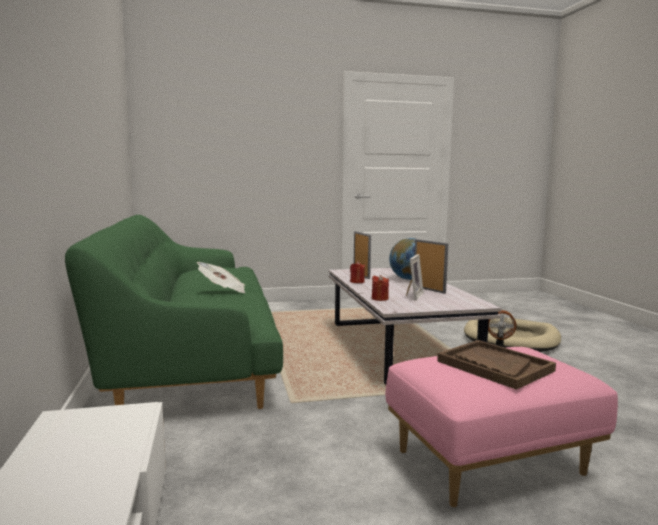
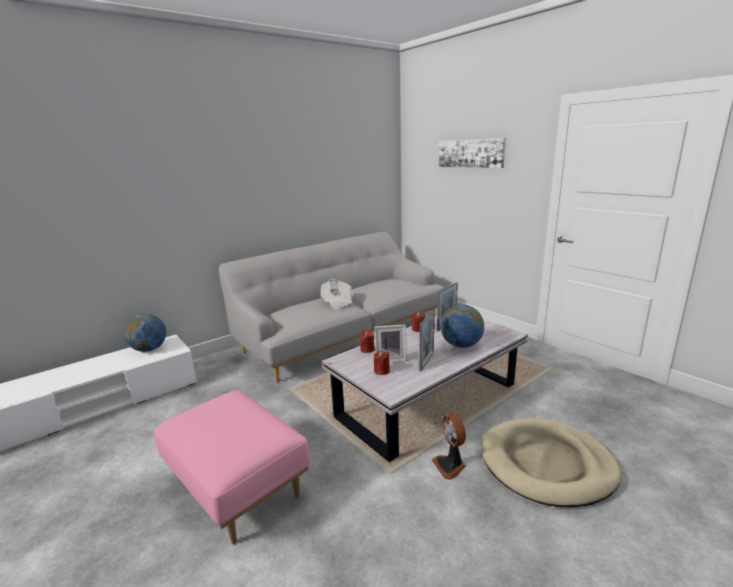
camera: 65 degrees right, 10 degrees up
(74, 440) = (149, 349): none -> globe
(192, 351) = (343, 334): green sofa -> grey sofa
(249, 116) = (470, 153): none -> picture
(434, 301) = (381, 371): none -> red candle
(494, 366) = (223, 424): brown tray -> none

